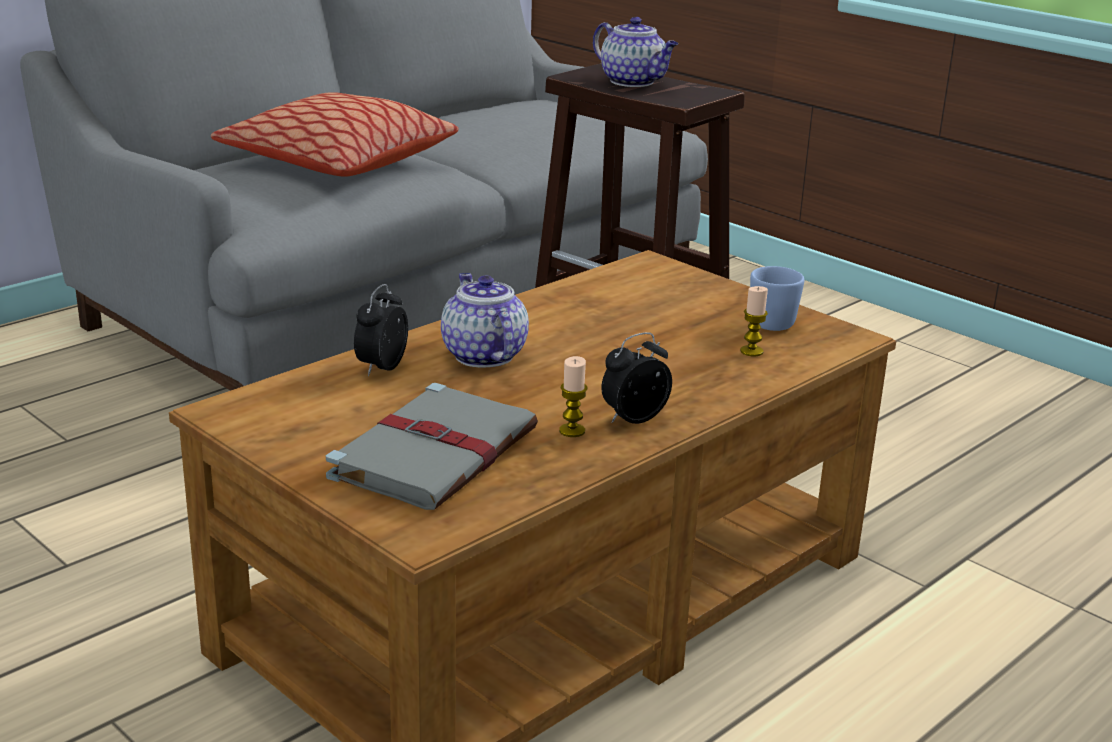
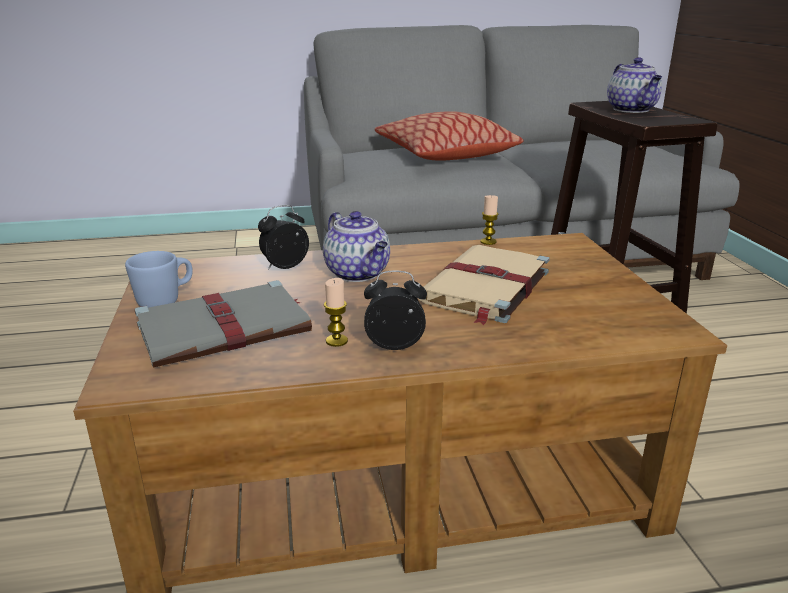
camera: 35 degrees right, 0 degrees up
(482, 355) = (358, 274): teapot -> teapot turned 135 degrees clockwise
(636, 337) = (485, 287): none -> beige book
(751, 351) = (567, 320): candle -> candle (488, 242)
(772, 321) = (618, 301): blue mug -> blue mug (166, 301)

